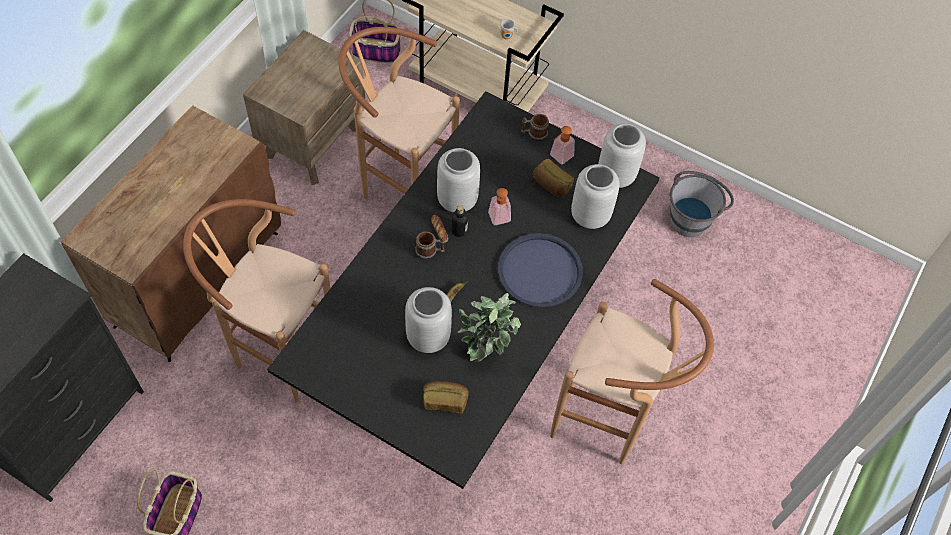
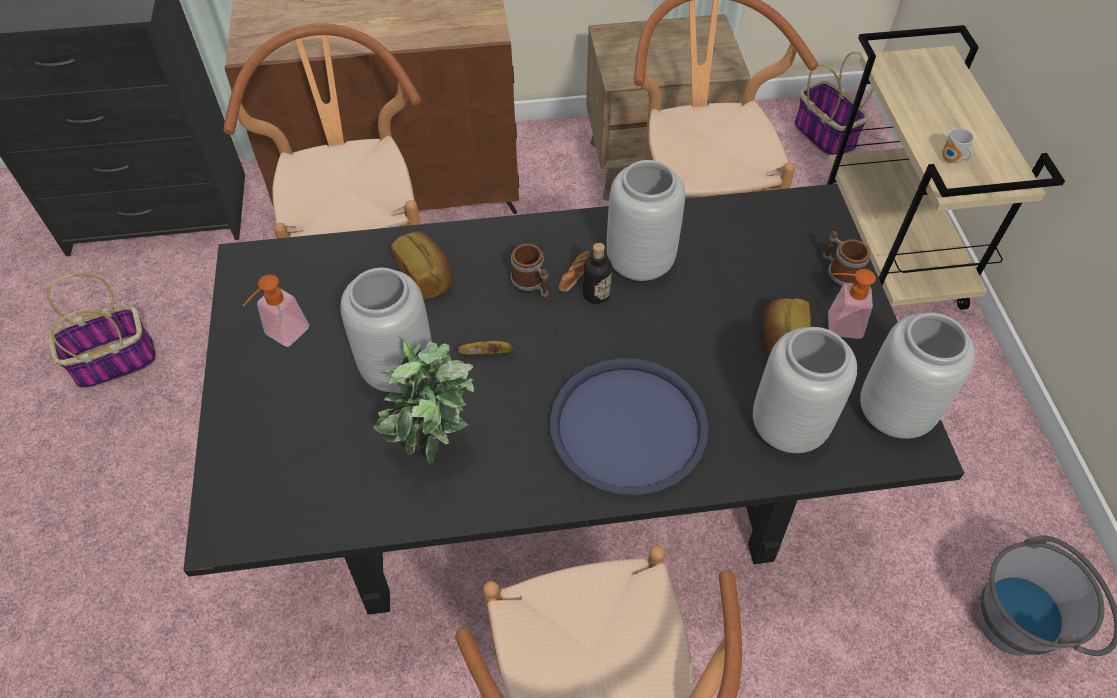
camera: 55 degrees right, 5 degrees down
(444, 400) = (311, 453): bread -> bread (426, 275)
(500, 220) = (661, 327): soap dispenser -> soap dispenser (282, 336)

